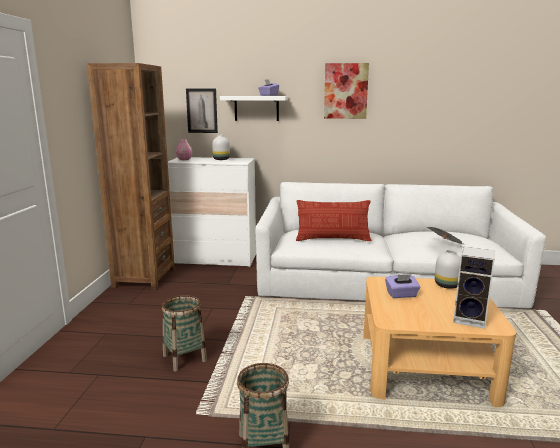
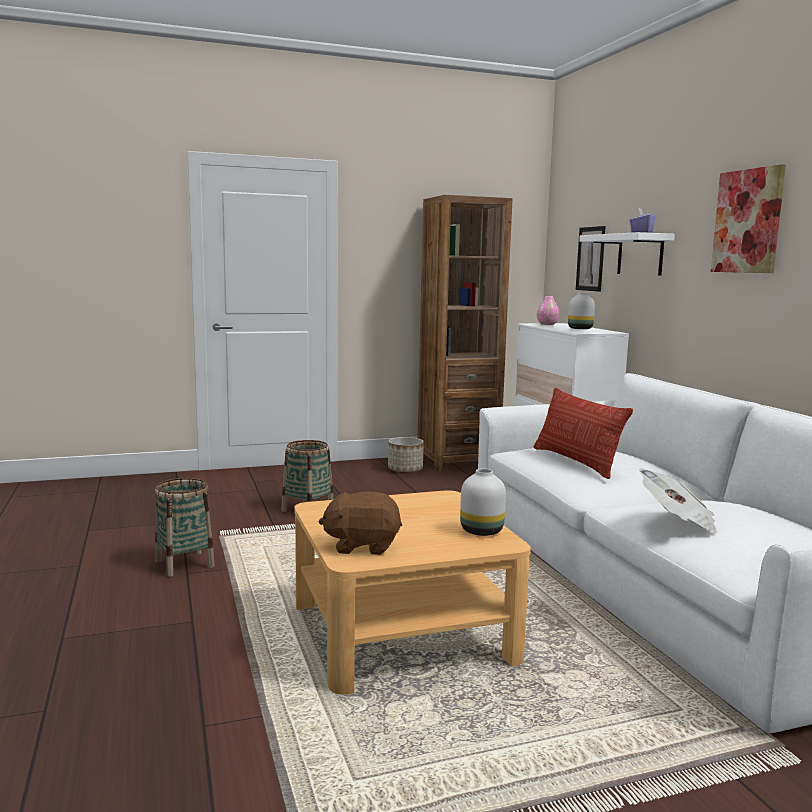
camera: 65 degrees right, 5 degrees down
(137, 298) = (405, 469): none -> planter
(401, 295) = (408, 508): purple tissue box -> none
(471, 319) = (362, 545): speaker -> brown plush toy

